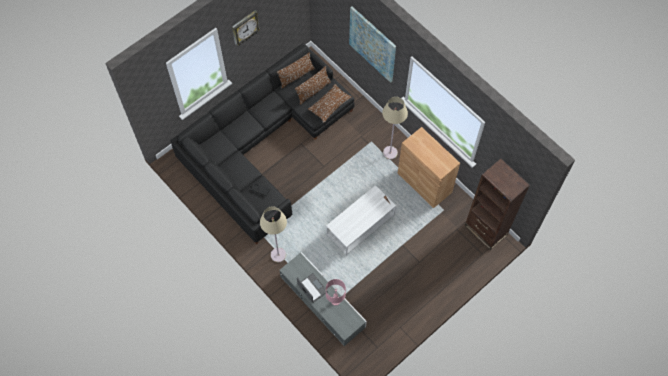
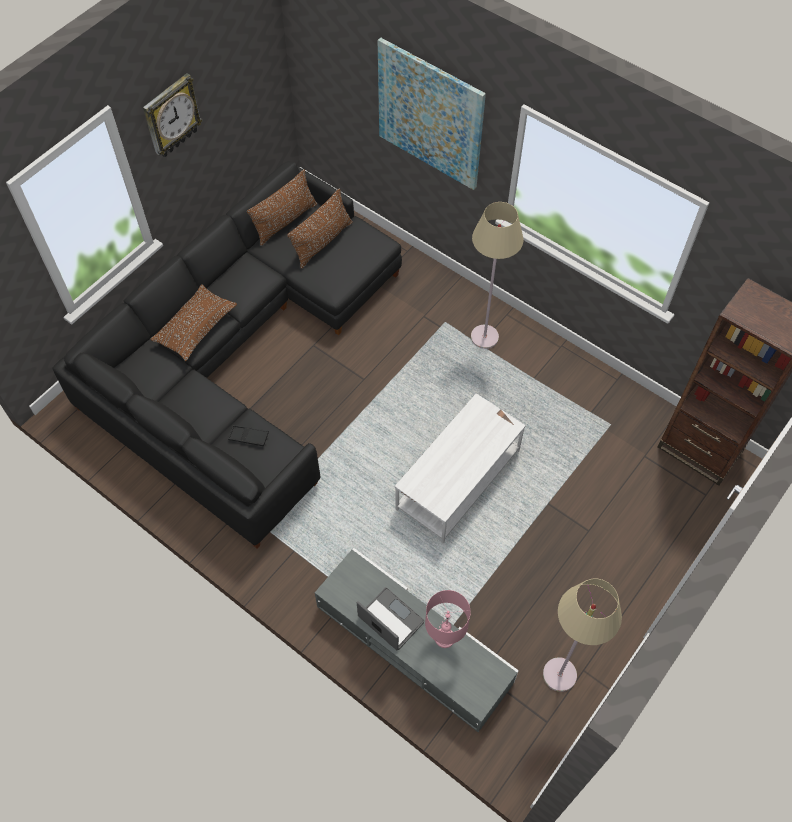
camera: 10 degrees left, 5 degrees down
(278, 255) = (305, 563): beige floor lamp -> beige floor lamp (559, 675)
(329, 105) = (358, 263): brown pillow -> brown pillow (196, 328)
(424, 183) = (561, 380): brown cabinet -> none

